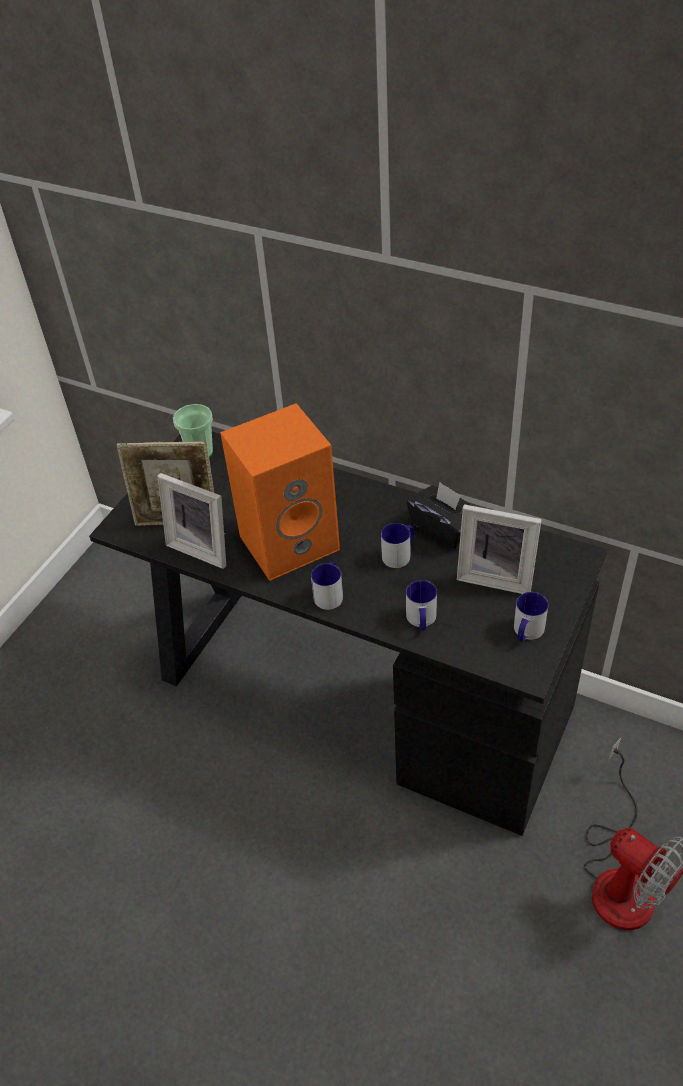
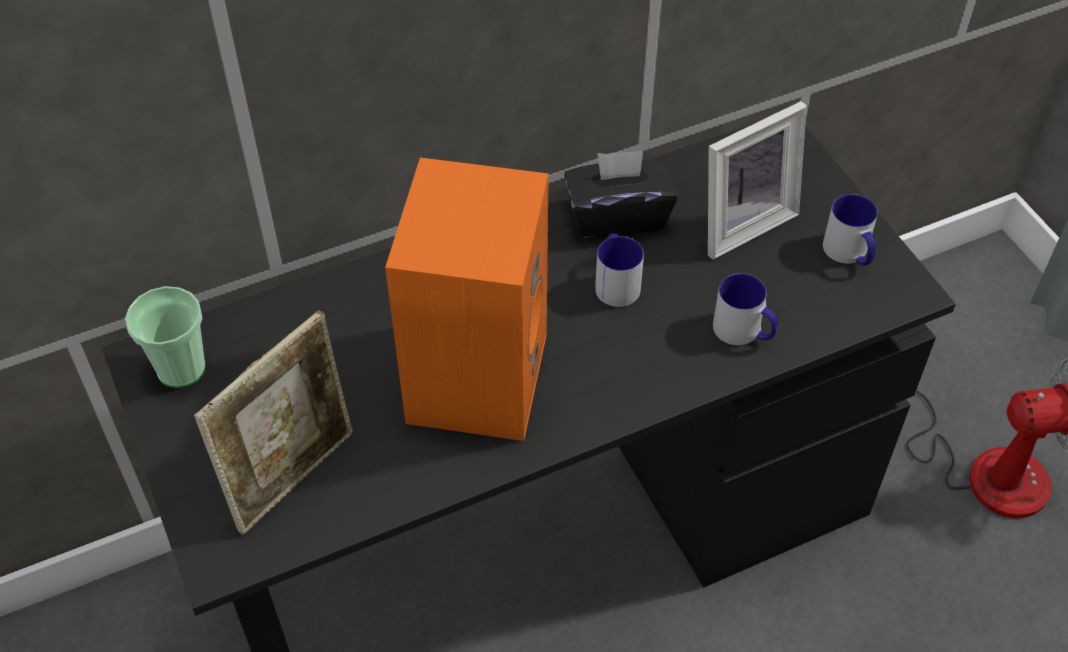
camera: 55 degrees left, 5 degrees up
(203, 547) = (379, 477): picture frame -> none
(329, 593) = (612, 391): mug -> none

